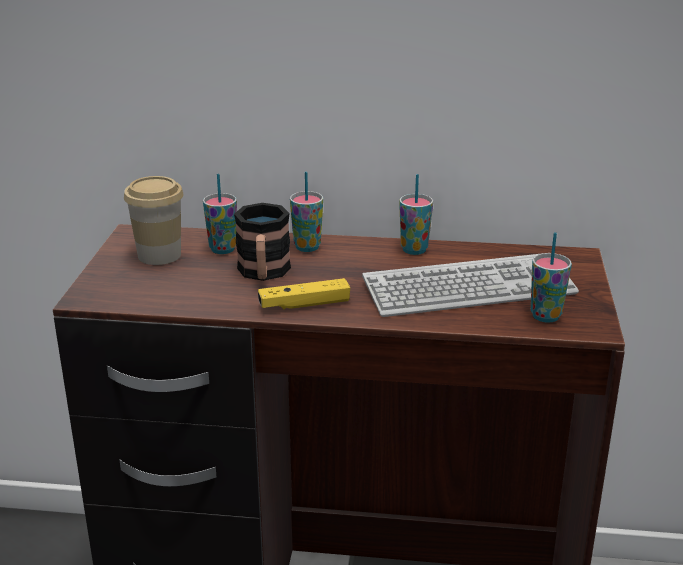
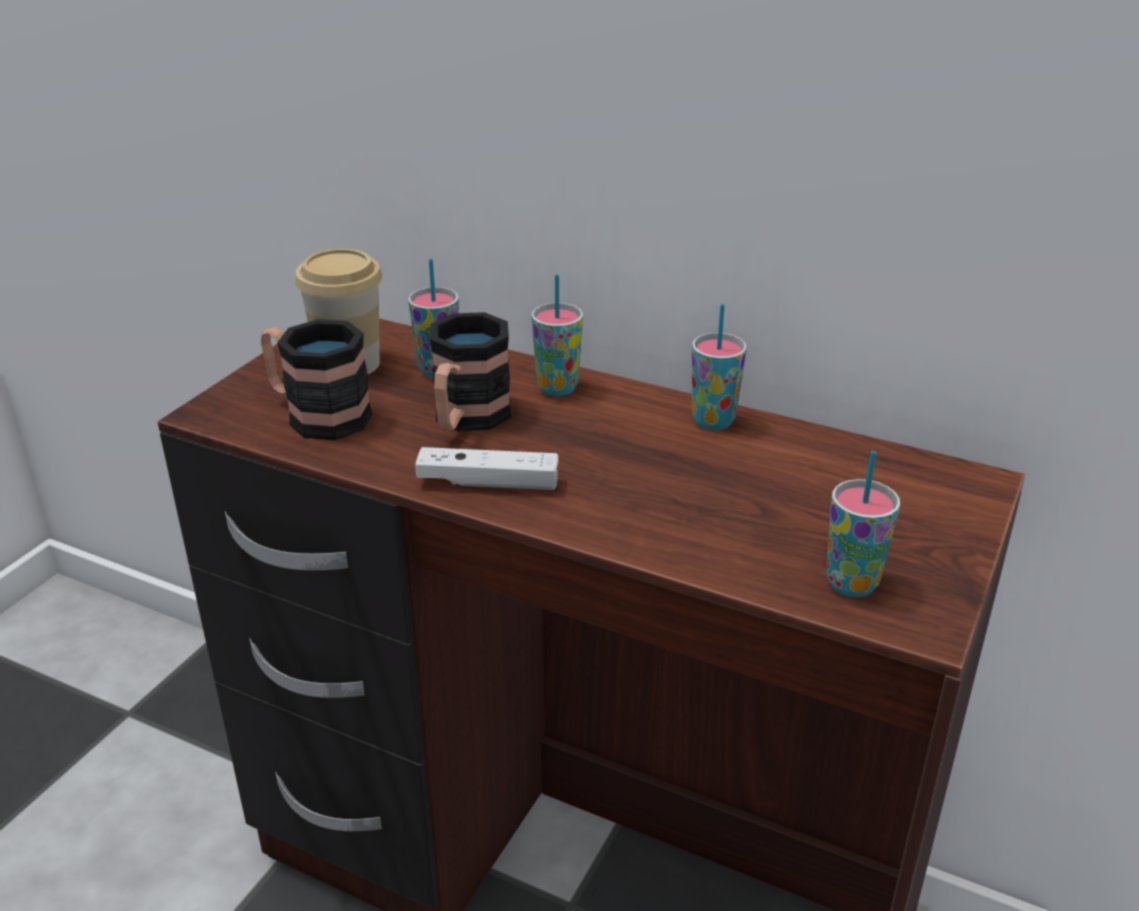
camera: 20 degrees right, 5 degrees up
(162, 286) = (316, 414): none -> mug
(304, 304) = (488, 482): yellow game controller -> white game controller
(469, 288) = (756, 506): keyboard -> none

